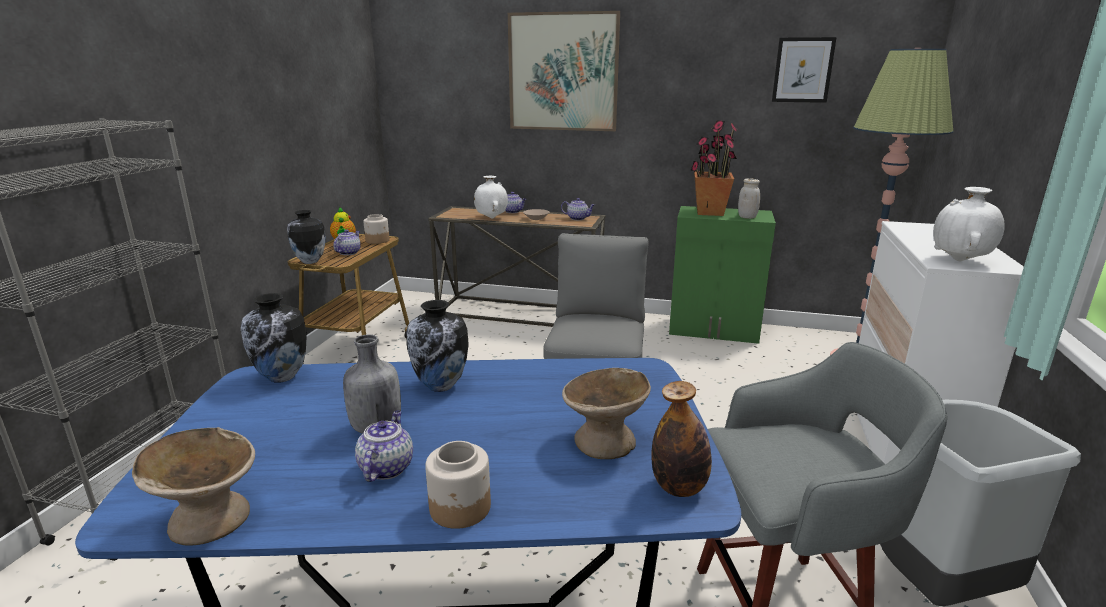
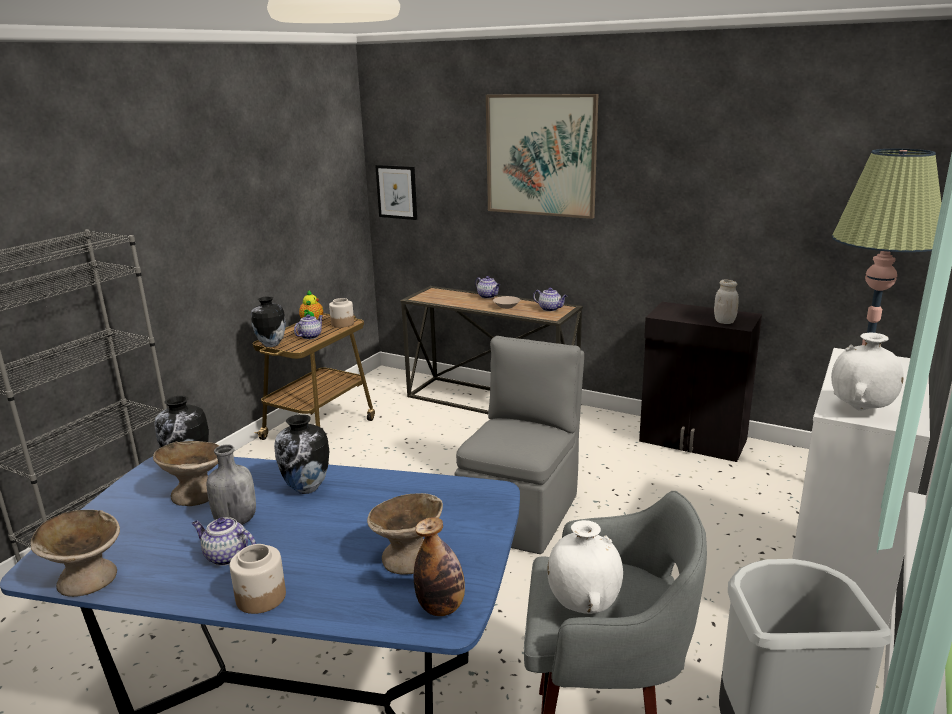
camera: 15 degrees right, 0 degrees up
(308, 405) = (195, 494): none -> beige bowl
(386, 467) = (225, 556): teapot -> teapot turned 90 degrees counterclockwise
(491, 218) = (461, 304): white vase -> white vase (583, 605)
(709, 212) = (687, 312): potted plant -> none
(714, 330) = (693, 441): green cabinet -> black cabinet
(802, 70) = (796, 161): picture -> picture (397, 192)

